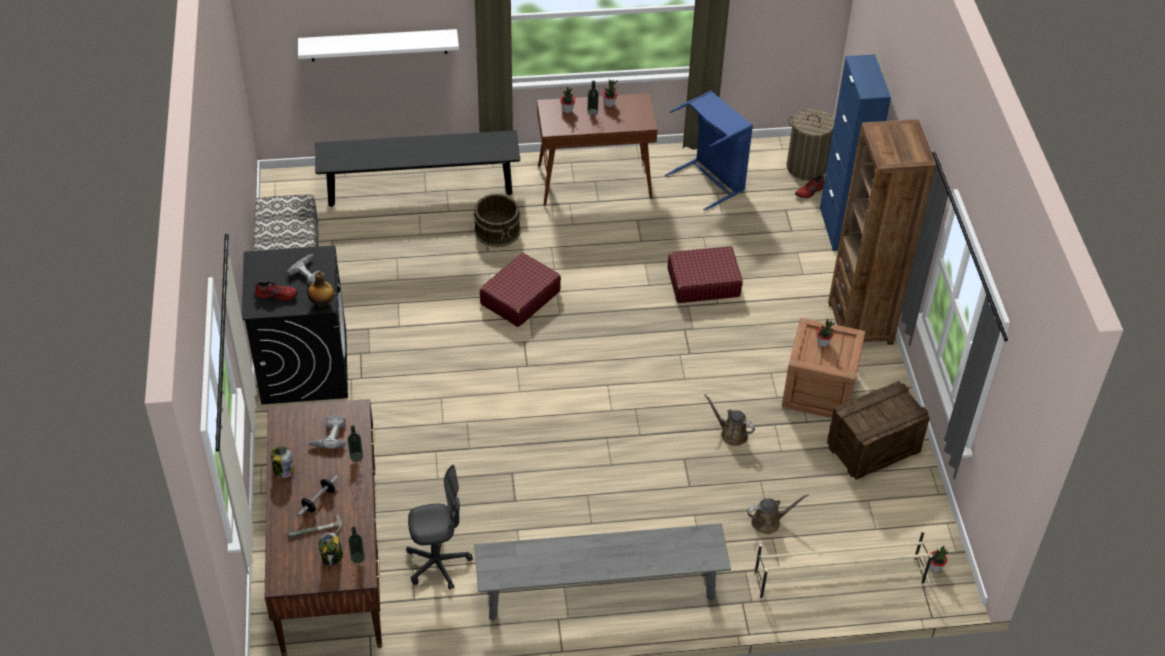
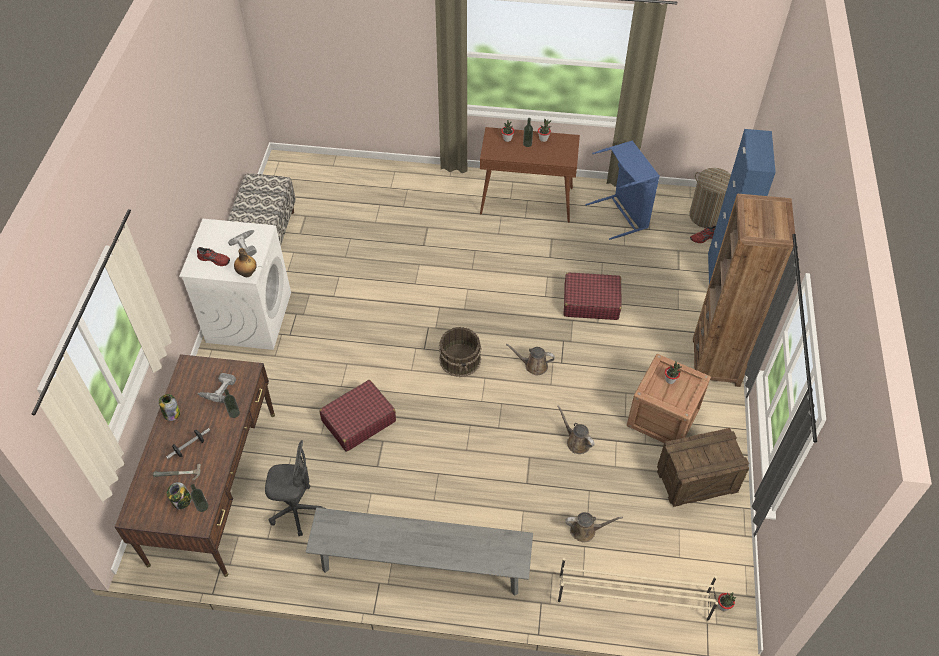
camera: 15 degrees right, 5 degrees up
(304, 366) = (249, 317): black washing machine -> white washing machine
(378, 45) = (360, 63): white shelf -> none
(420, 188) = (387, 184): black bench -> none
(497, 230) = (437, 229): brown bucket -> brown bucket (460, 359)
(520, 298) = (436, 289): red suitcase -> red suitcase (358, 421)
(659, 362) = (533, 366): none -> brown watering can

